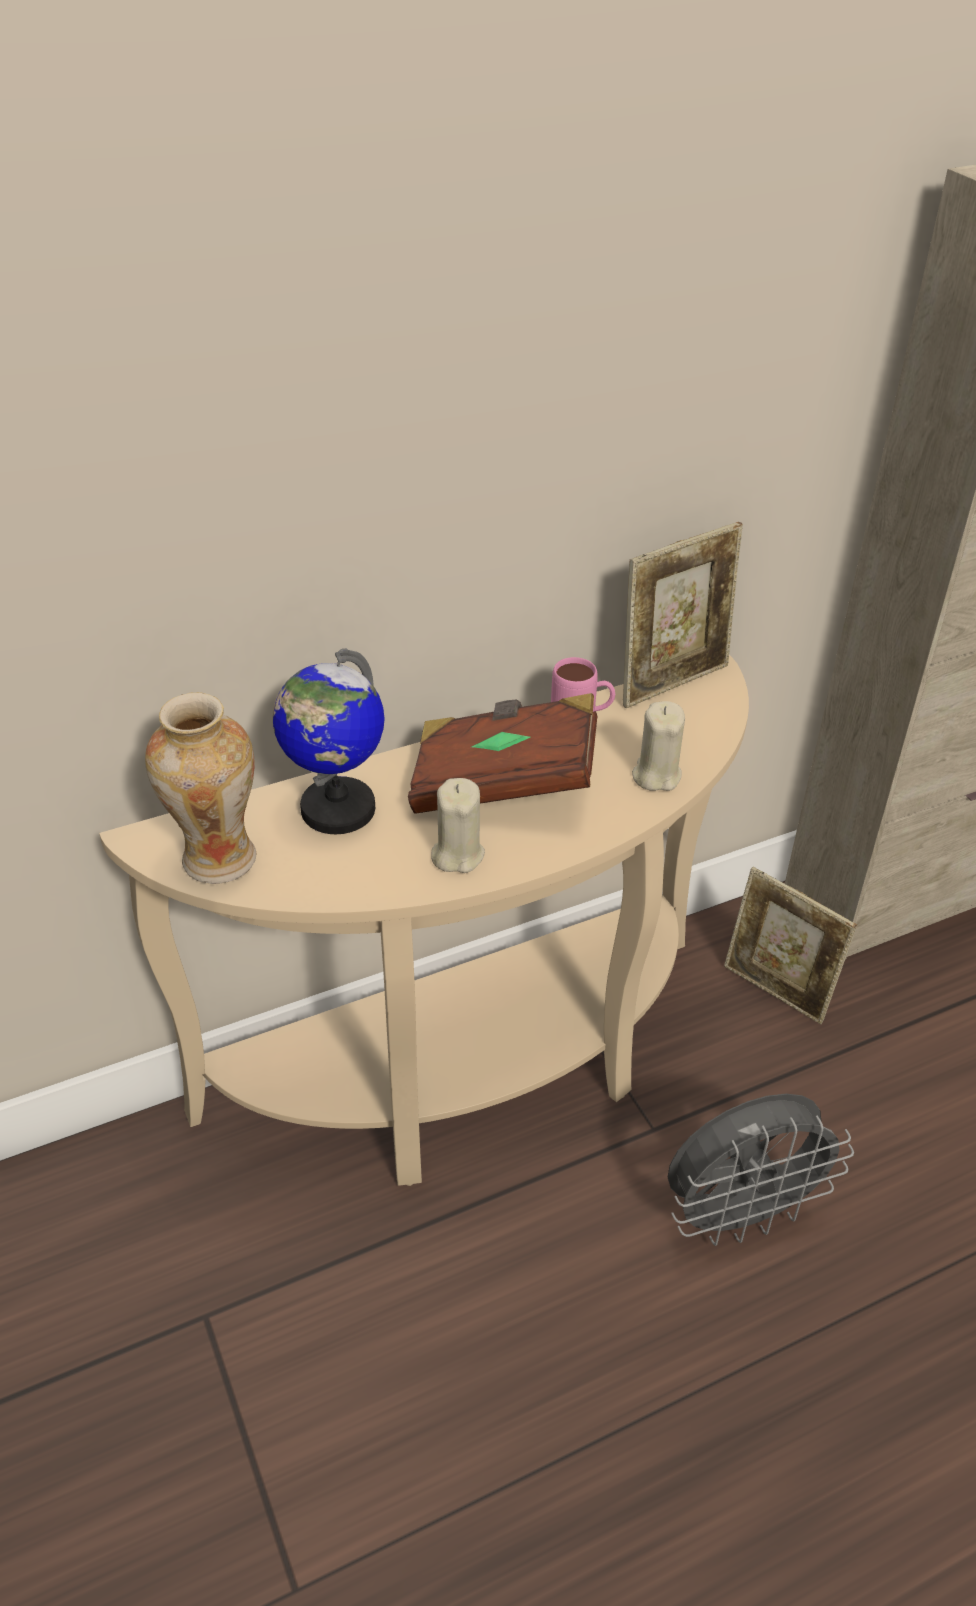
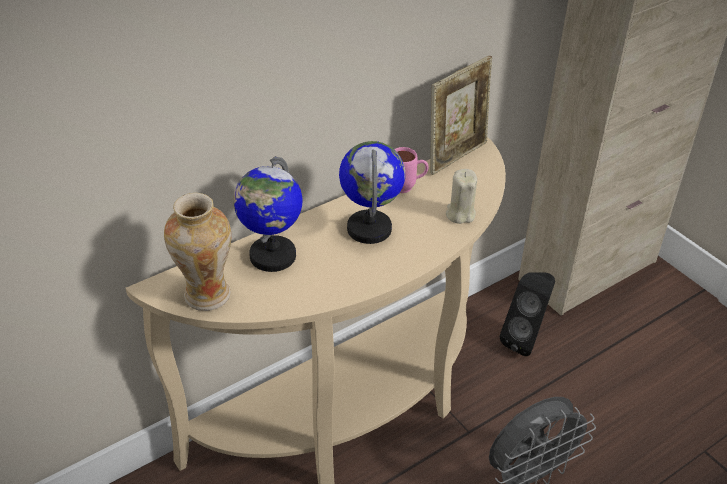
camera: 10 degrees left, 0 degrees up
(457, 855) = (353, 275): beige candle -> none
(503, 783) = (370, 228): brown book -> globe
(776, 991) = (526, 339): picture frame -> black speaker

